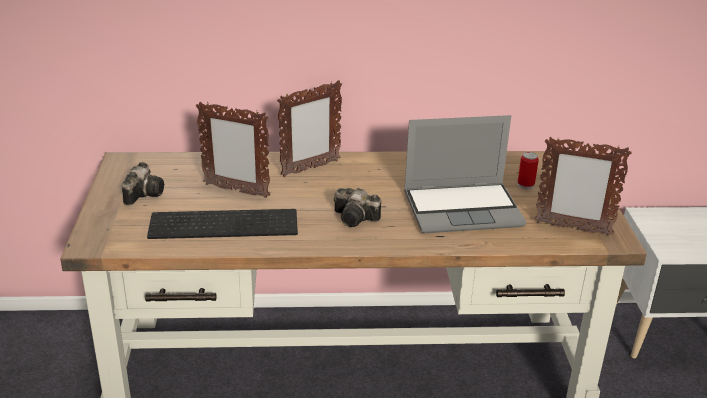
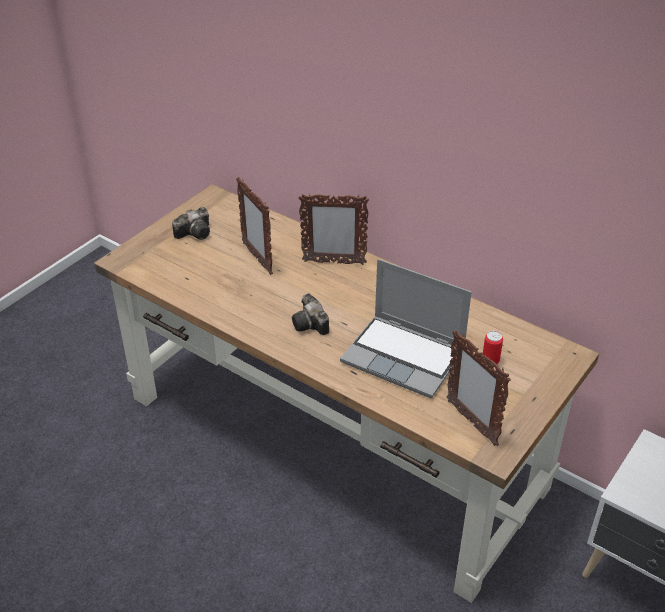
camera: 40 degrees right, 10 degrees up
(225, 223) = (218, 284): keyboard -> none

